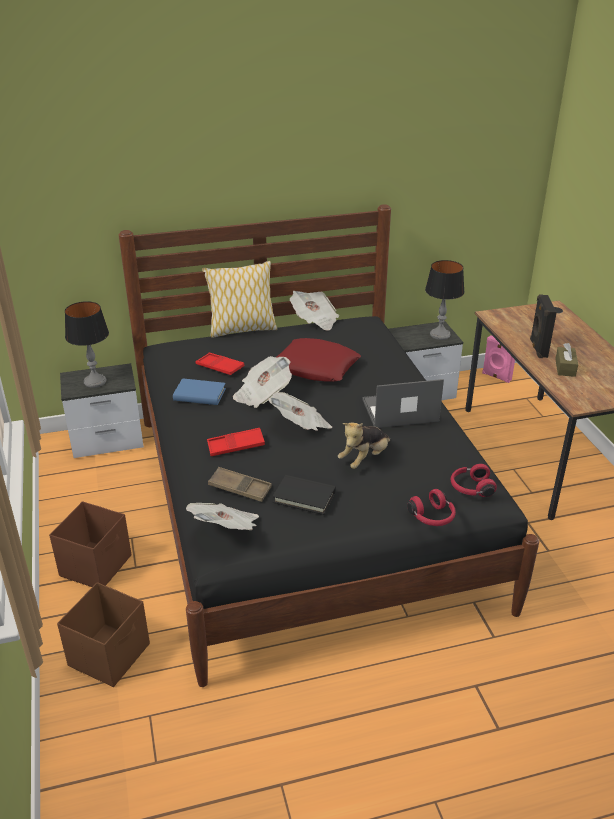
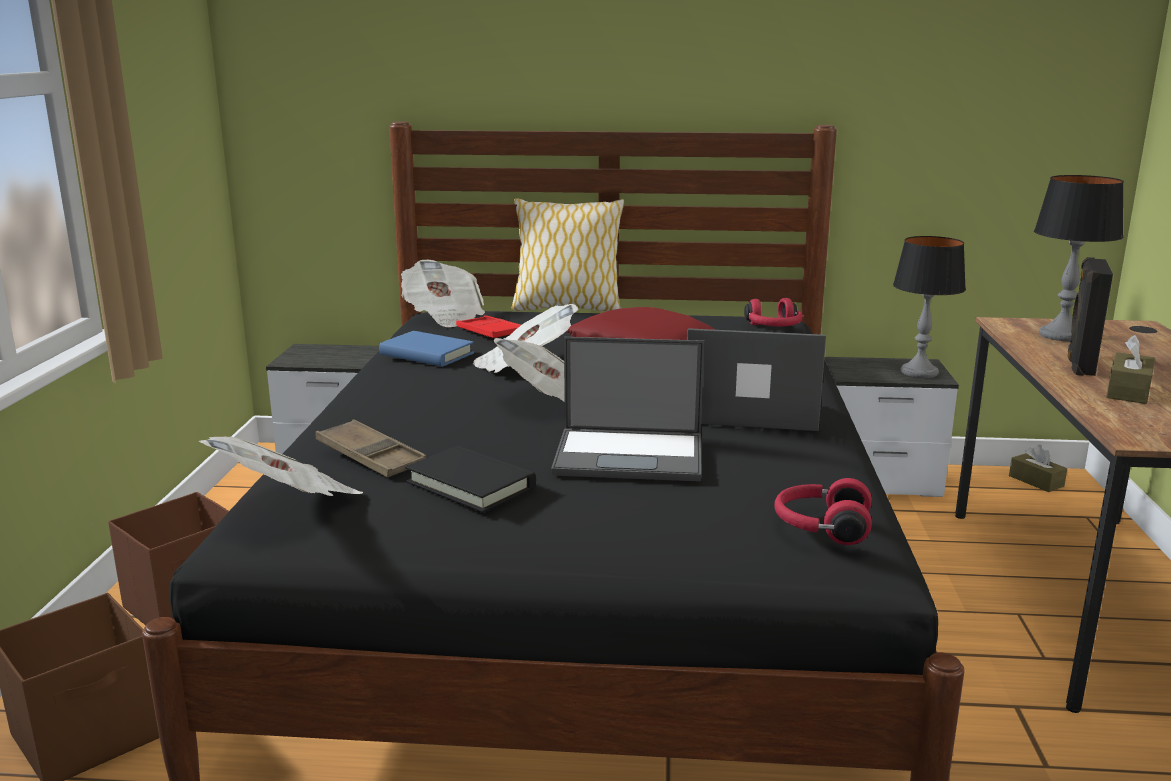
camera: 20 degrees right, 15 degrees down
(95, 382) = (329, 356): table lamp -> table lamp (1061, 335)
(236, 446) = (420, 410): red tray -> none
(314, 320) = (688, 309): newspaper -> newspaper (444, 316)
(364, 458) = (631, 455): plush toy -> laptop
(432, 517) = (703, 556): red headphones -> red headphones (773, 328)
(496, 377) = (1036, 481): pink speaker -> brown tissue box

